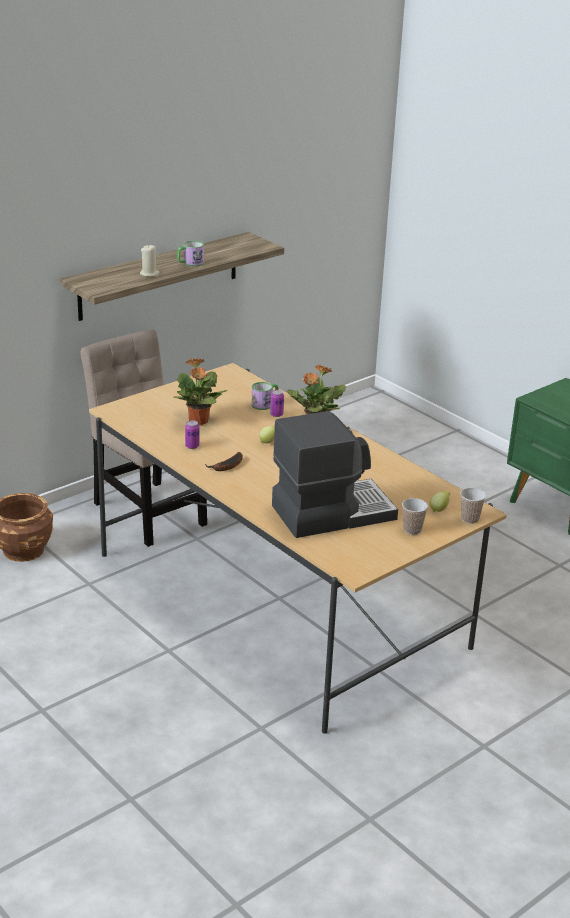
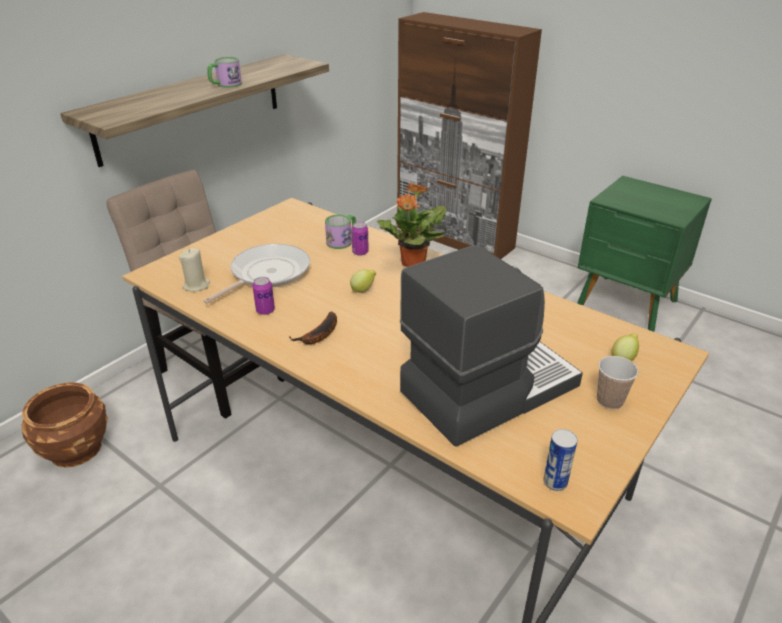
camera: 10 degrees left, 5 degrees up
(149, 274) = (177, 98): beige candle -> beige candle (196, 285)
(198, 421) = (266, 274): potted plant -> frying pan
(349, 562) = (555, 482): none -> can
(411, 423) = (455, 238): none -> brown cabinet
(470, 519) = (671, 368): cup -> none

